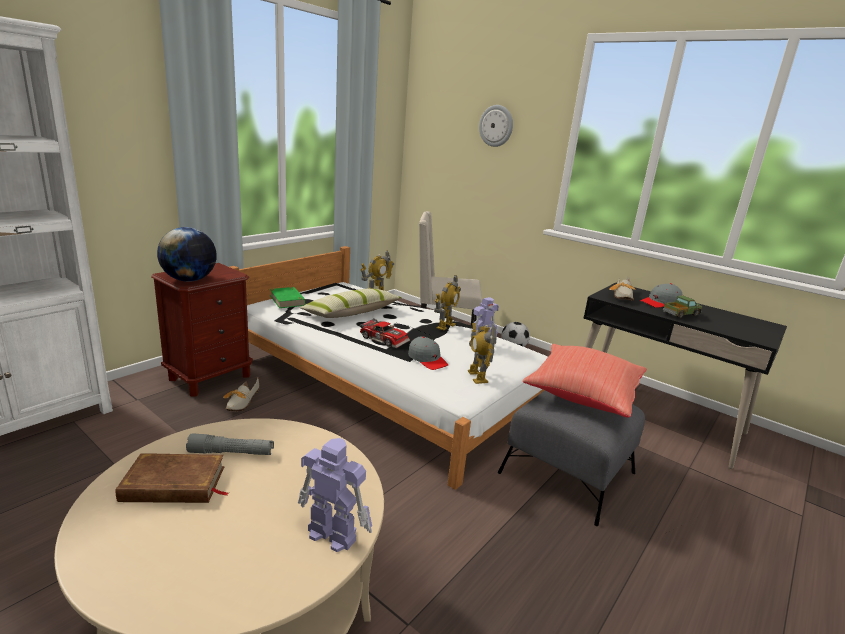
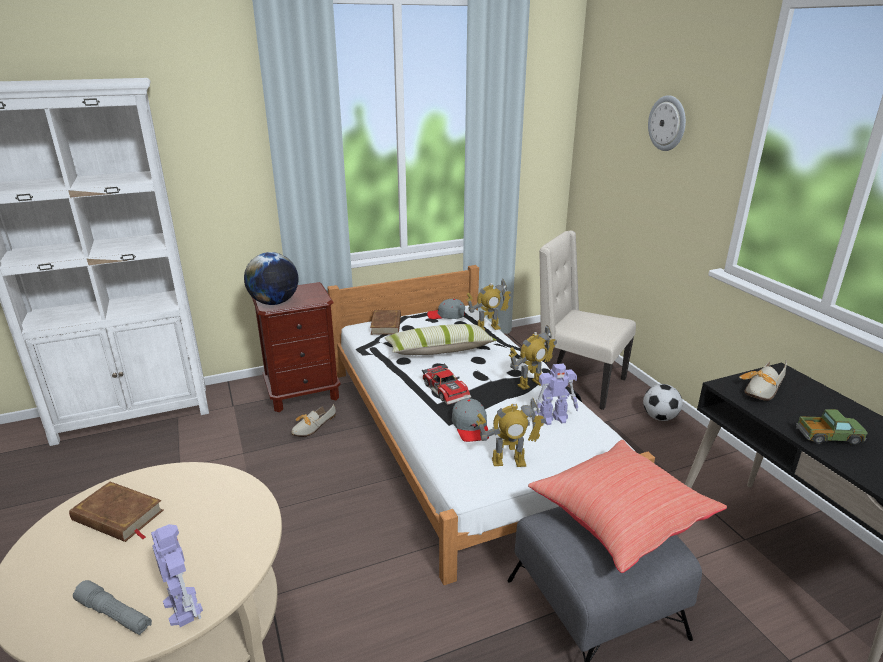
camera: 30 degrees right, 5 degrees up
(231, 453) = (180, 497): grey flashlight -> grey flashlight (115, 615)
(287, 300) = (386, 325): green book -> brown book
(477, 376) = (508, 461): toy robot -> toy robot turned 105 degrees counterclockwise
(660, 303) = (816, 410): grey cap -> grey cap (446, 315)

